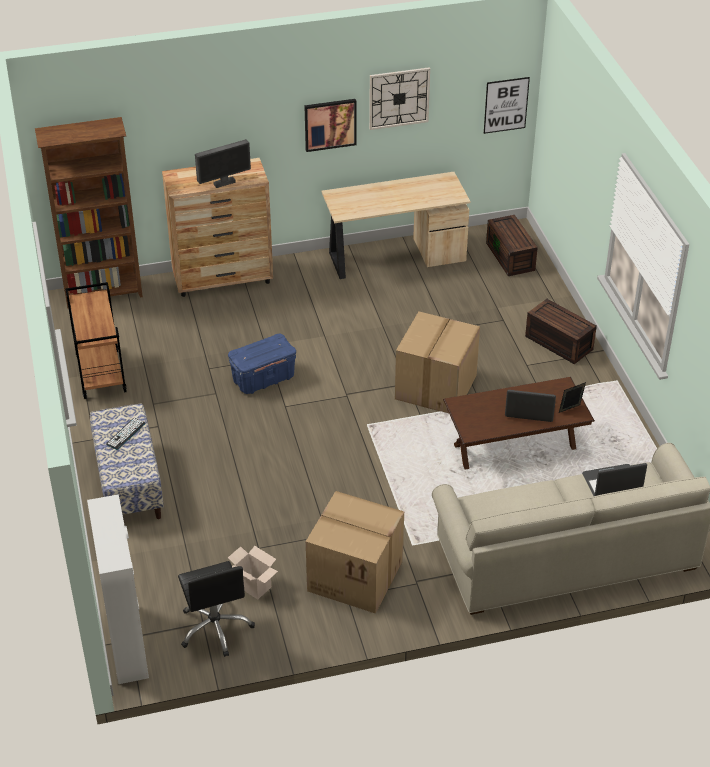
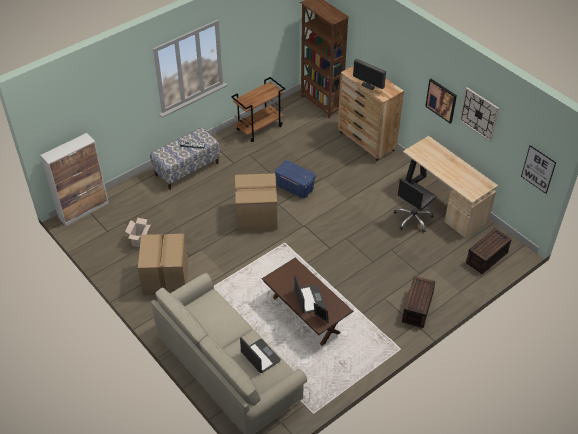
camera: 65 degrees right, 5 degrees up
(215, 628) = (106, 237): black office chair -> black office chair (413, 219)
(436, 388) = (335, 262): cardboard box -> cardboard box (256, 216)

